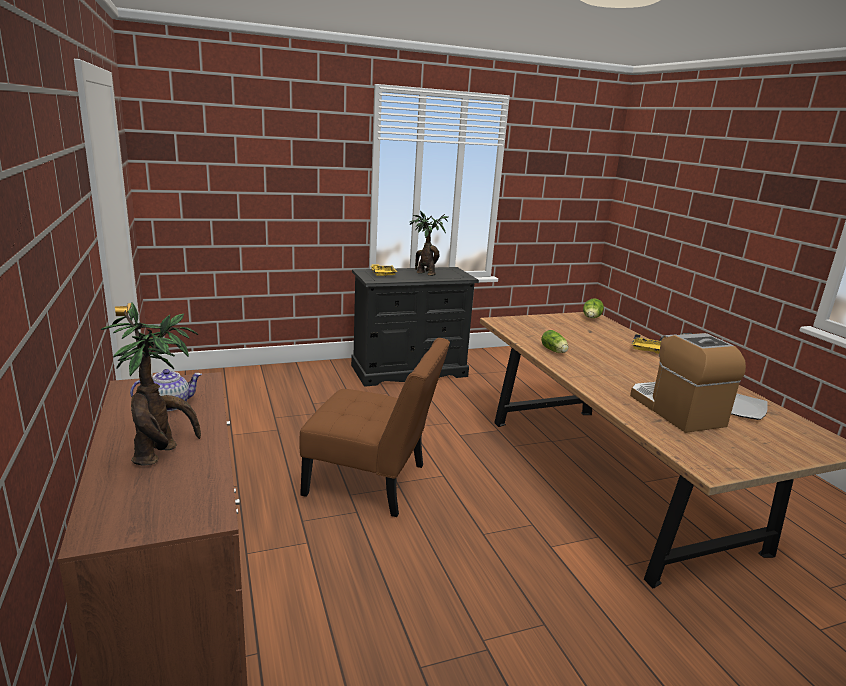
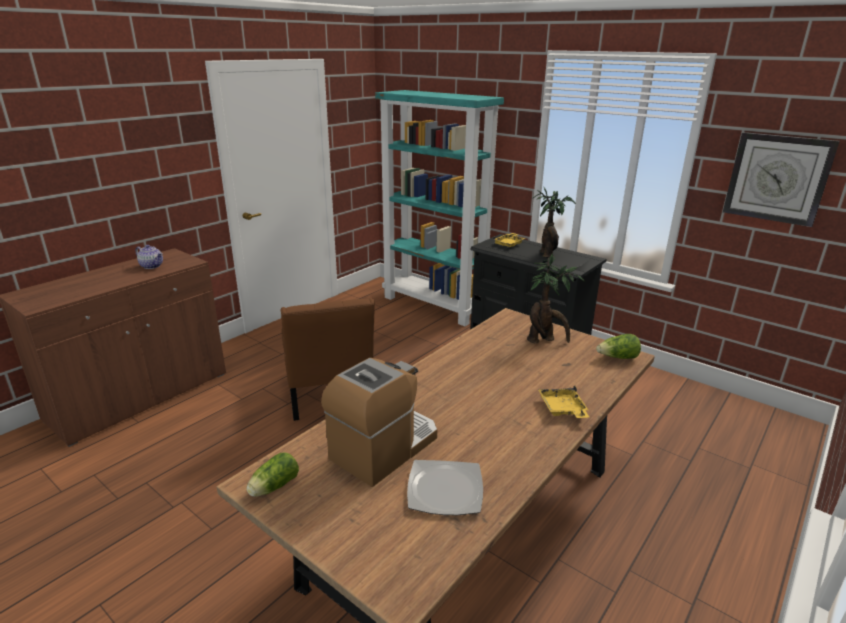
camera: 60 degrees right, 5 degrees up
(162, 452) = (96, 281): potted plant -> potted plant (544, 340)
(273, 373) = (434, 305): none -> turquoise bookcase
(550, 183) = (777, 178): none -> wall clock
(554, 351) = (466, 357): lettuce -> lettuce (273, 487)

